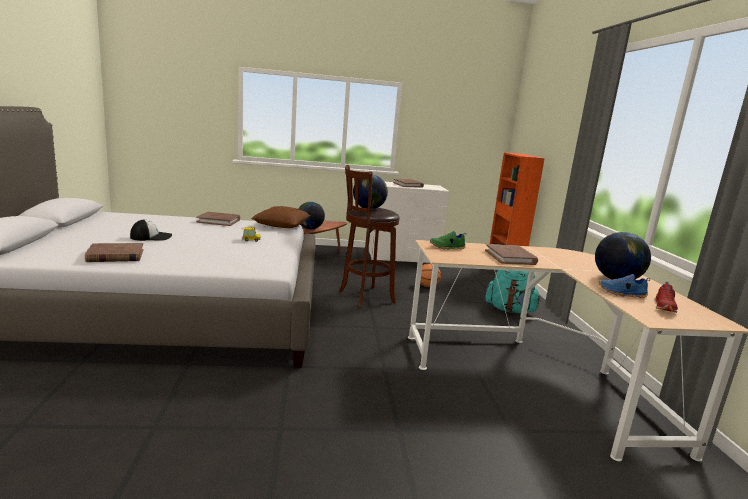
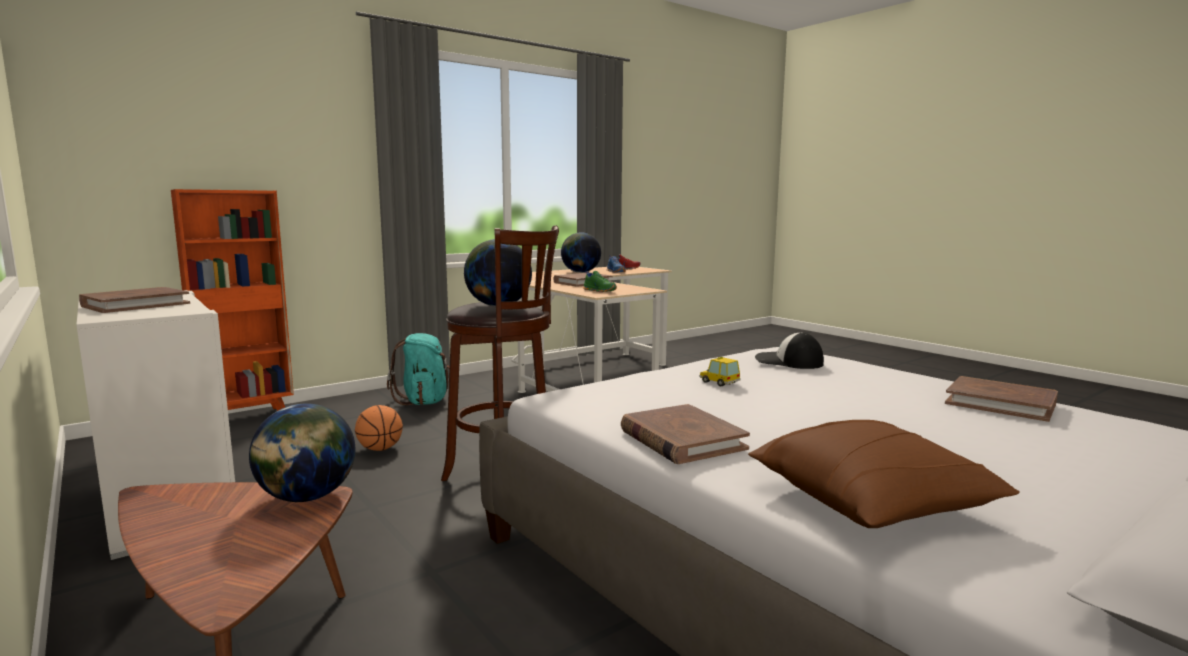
camera: 120 degrees left, 5 degrees down
(151, 237) = (912, 425): cap -> cap (788, 362)
(281, 225) = (578, 396): brown pillow -> brown pillow (872, 503)

